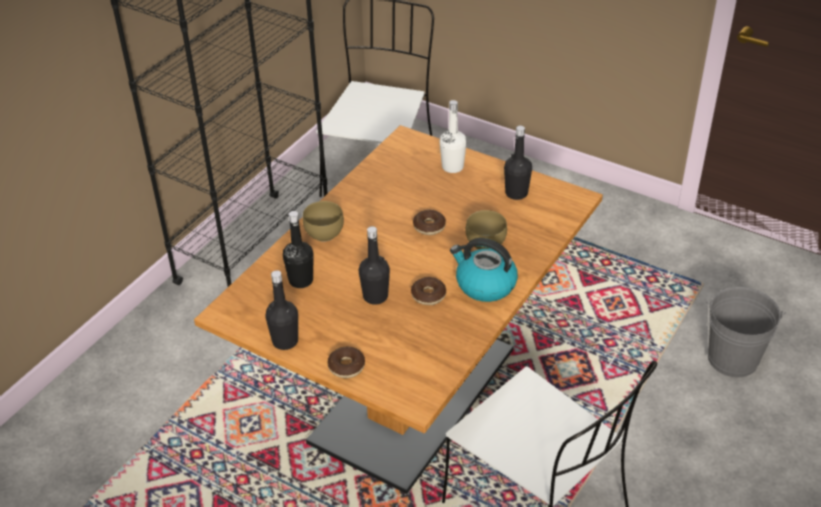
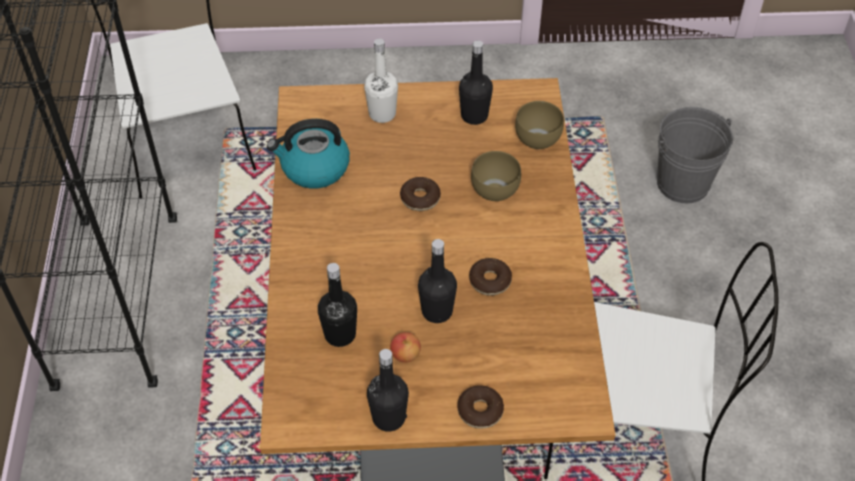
camera: 35 degrees left, 10 degrees up
(323, 235) = (314, 265): brown bowl -> brown bowl (537, 141)
(330, 311) = (405, 354): none -> apple
(484, 285) = (534, 239): kettle -> kettle (314, 168)

